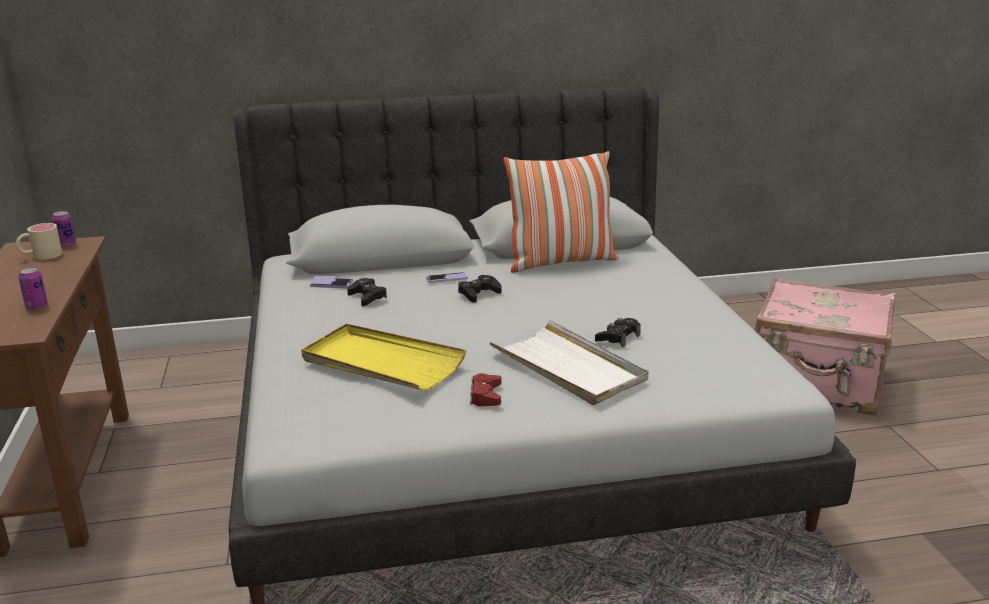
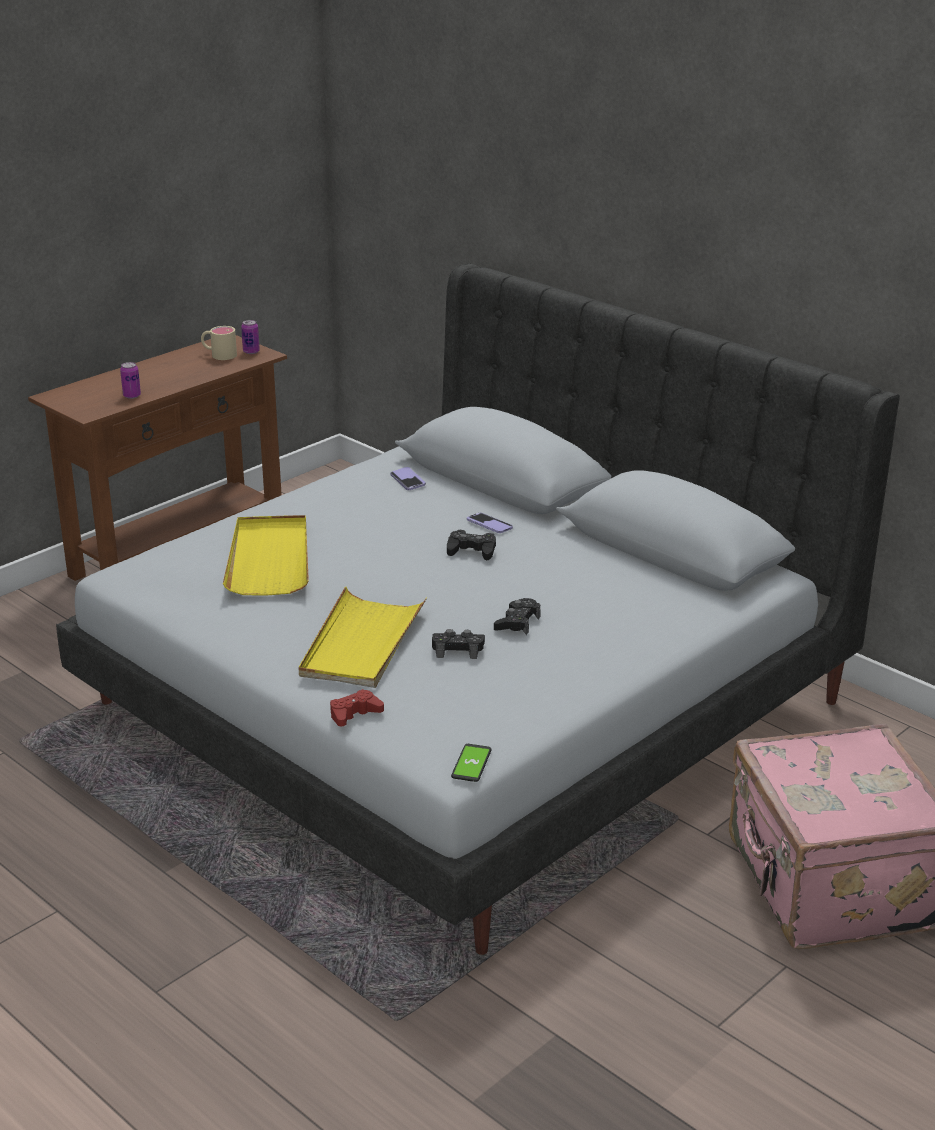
camera: 55 degrees right, 5 degrees up
(367, 297) = (399, 506): black game controller -> black game controller (517, 623)
(485, 396) = (266, 624): red game controller -> red game controller (354, 714)
(560, 262) = (615, 564): pillow -> none
(568, 367) = (362, 643): white tray -> yellow tray
(788, 378) = (471, 764): none -> phone

